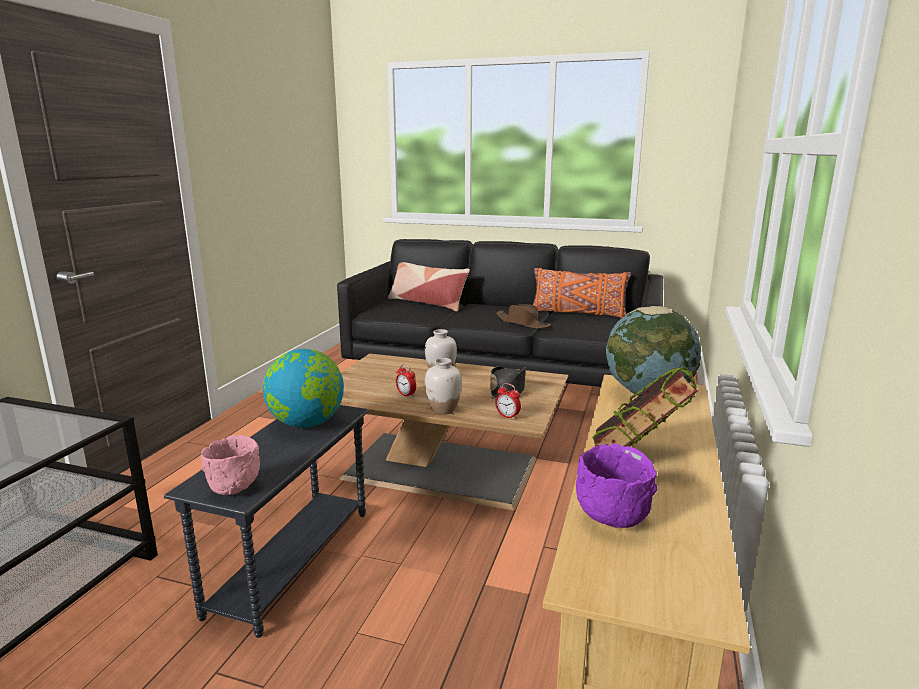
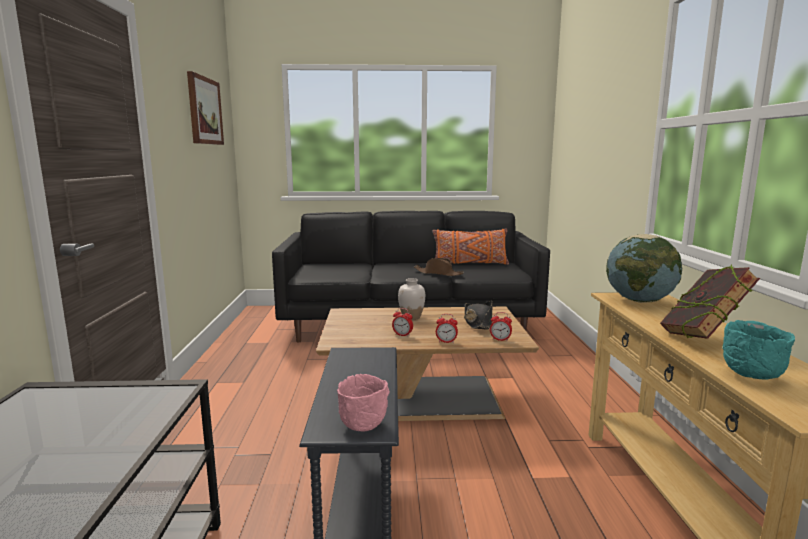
camera: 20 degrees left, 5 degrees down
(285, 124) = (204, 111): none -> picture
(307, 424) = (359, 365): globe -> none
(427, 303) = (342, 265): pillow -> none
(443, 410) = (446, 342): white vase -> alarm clock
(611, 518) = (750, 376): purple bowl -> turquoise bowl

